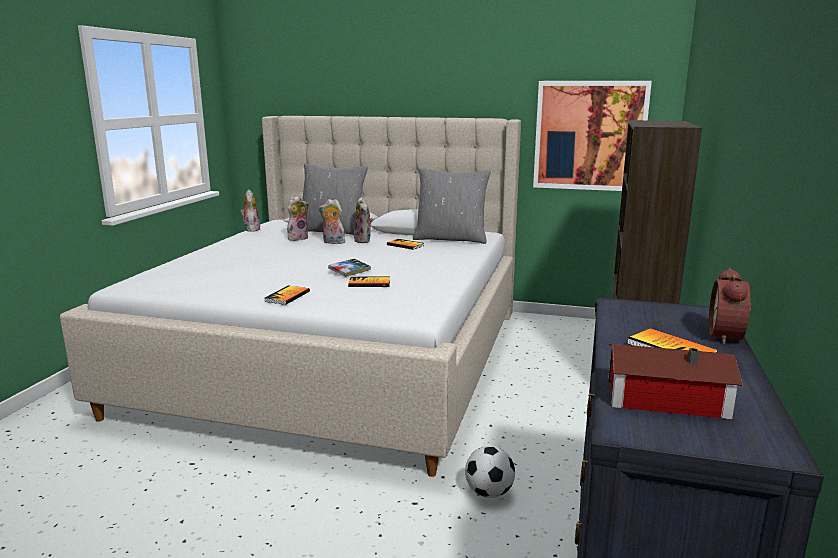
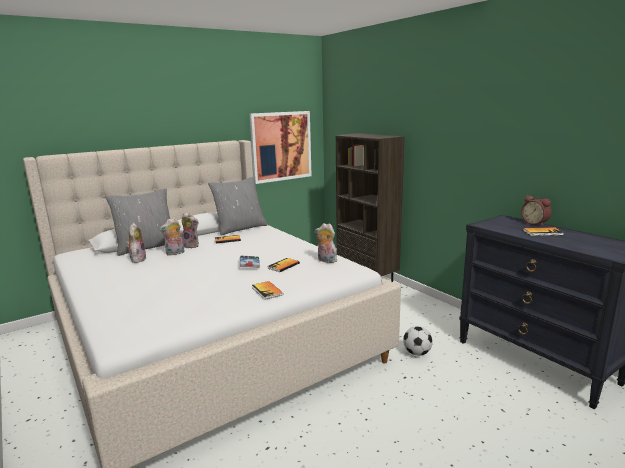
camera: 50 degrees left, 0 degrees up
(251, 229) = (69, 266): plush toy -> plush toy (326, 260)
(662, 396) = (588, 245): toy house -> none

